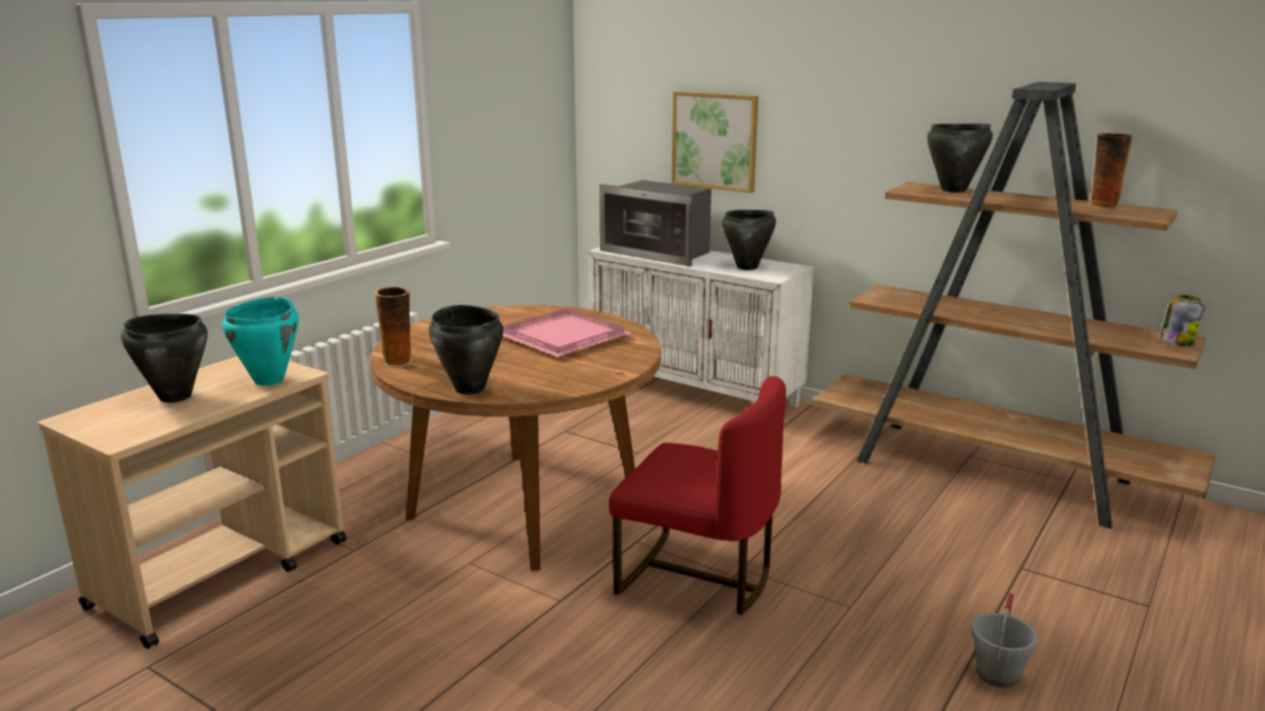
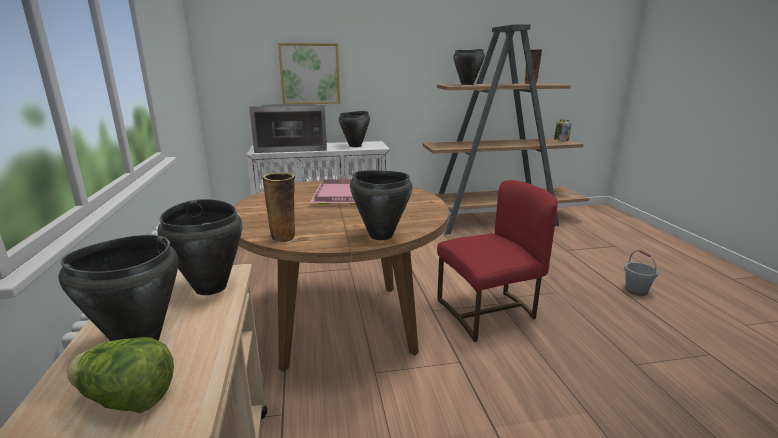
camera: 45 degrees left, 0 degrees up
(119, 422) = (128, 400): none -> lettuce
(270, 380) = (211, 287): turquoise cooking pot -> black cooking pot

